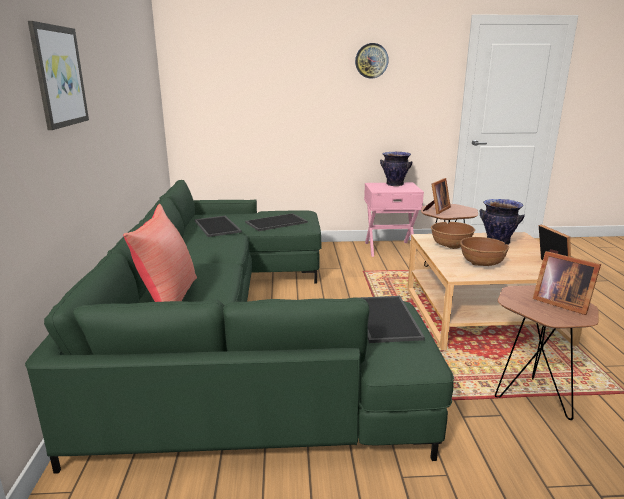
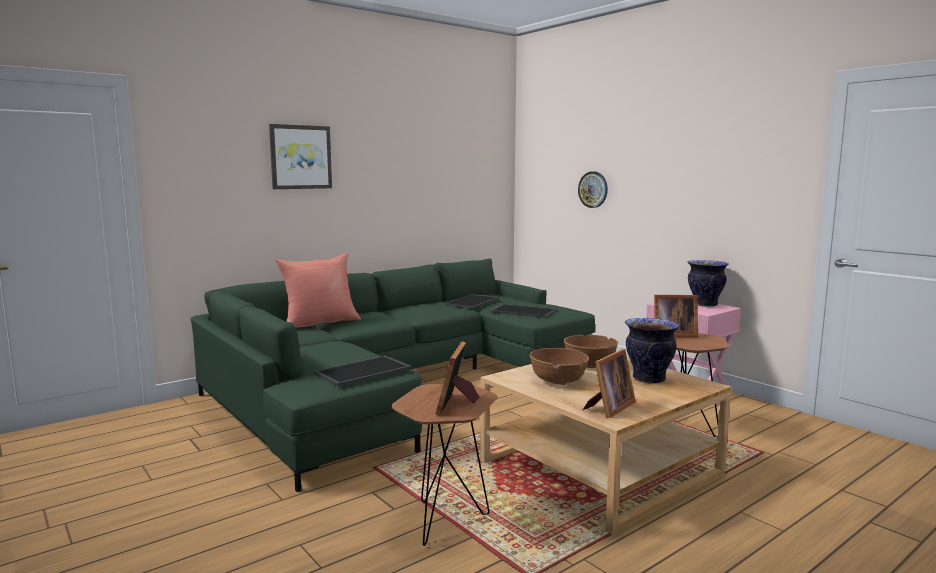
camera: 55 degrees right, 10 degrees down
(371, 60) = (696, 142): wall clock -> wall clock (593, 189)

